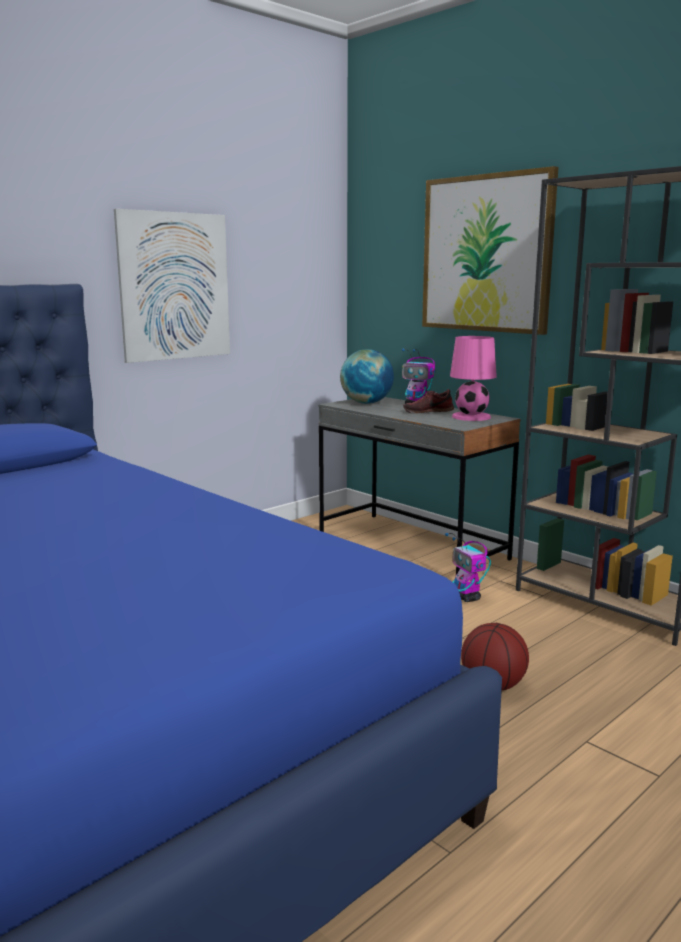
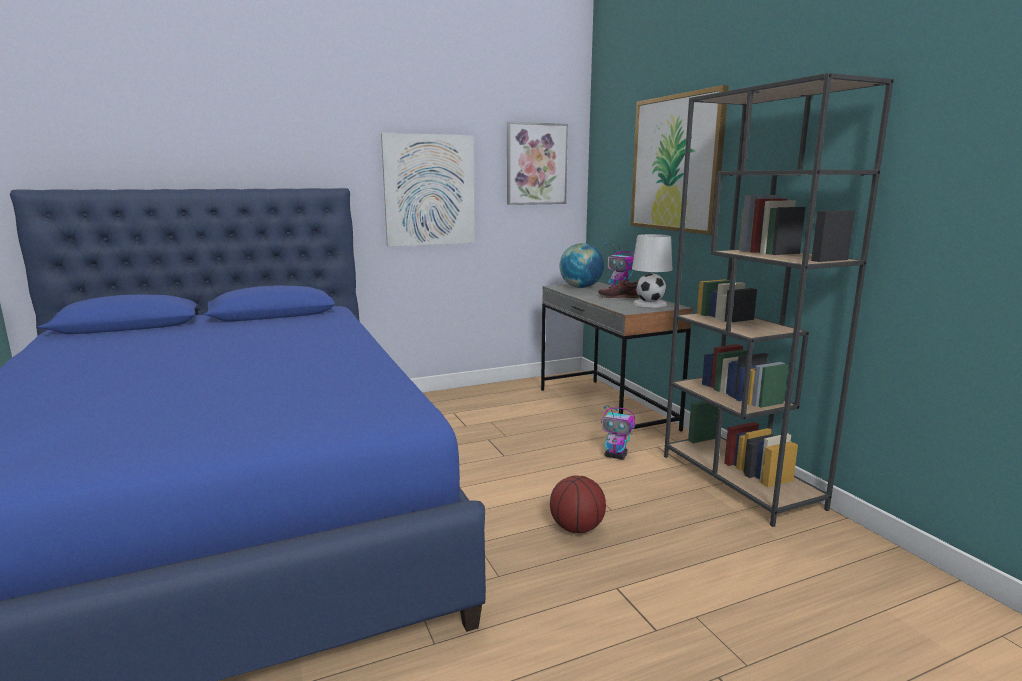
camera: 20 degrees right, 0 degrees up
(294, 253) = (536, 164): none -> picture
(466, 597) = (616, 456): toy robot -> toy robot turned 60 degrees counterclockwise
(470, 417) = (649, 304): pink table lamp -> white table lamp

